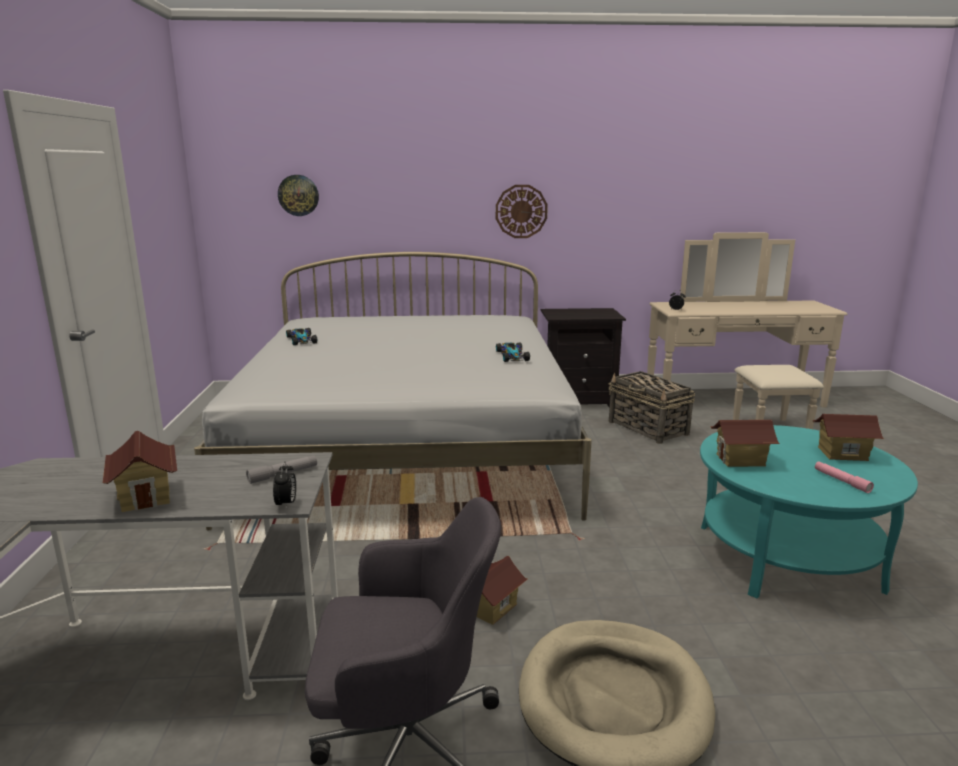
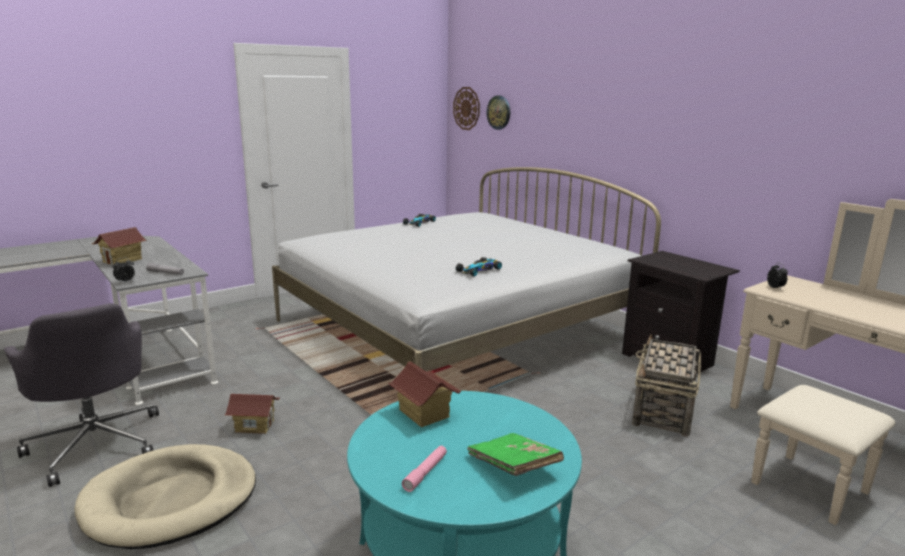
camera: 55 degrees right, 0 degrees up
(521, 211) = (656, 142): wall clock -> wall clock (466, 108)
(842, 454) = (513, 467): toy house -> green book

